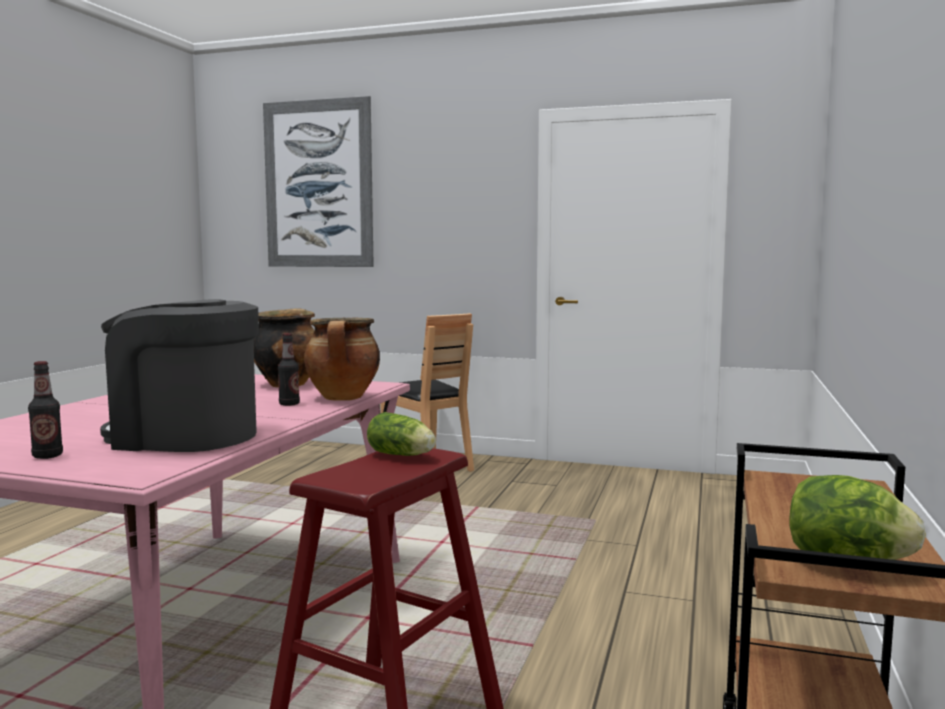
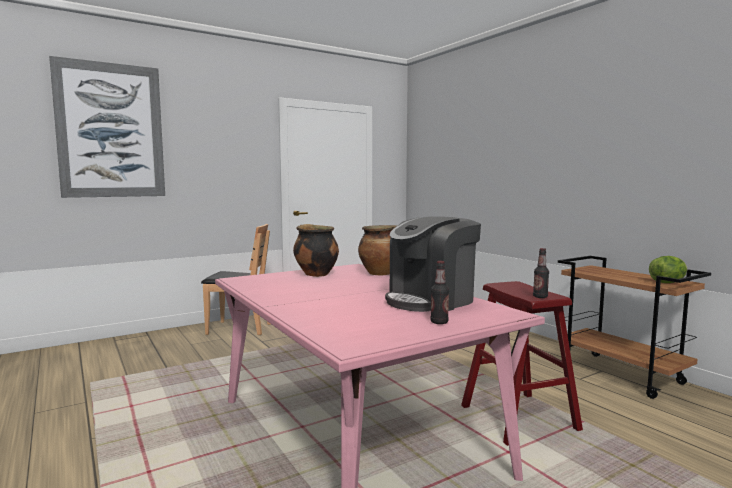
camera: 50 degrees left, 0 degrees up
(289, 404) = (377, 280): bottle -> bottle (540, 297)
(403, 455) = (510, 286): lettuce -> none

